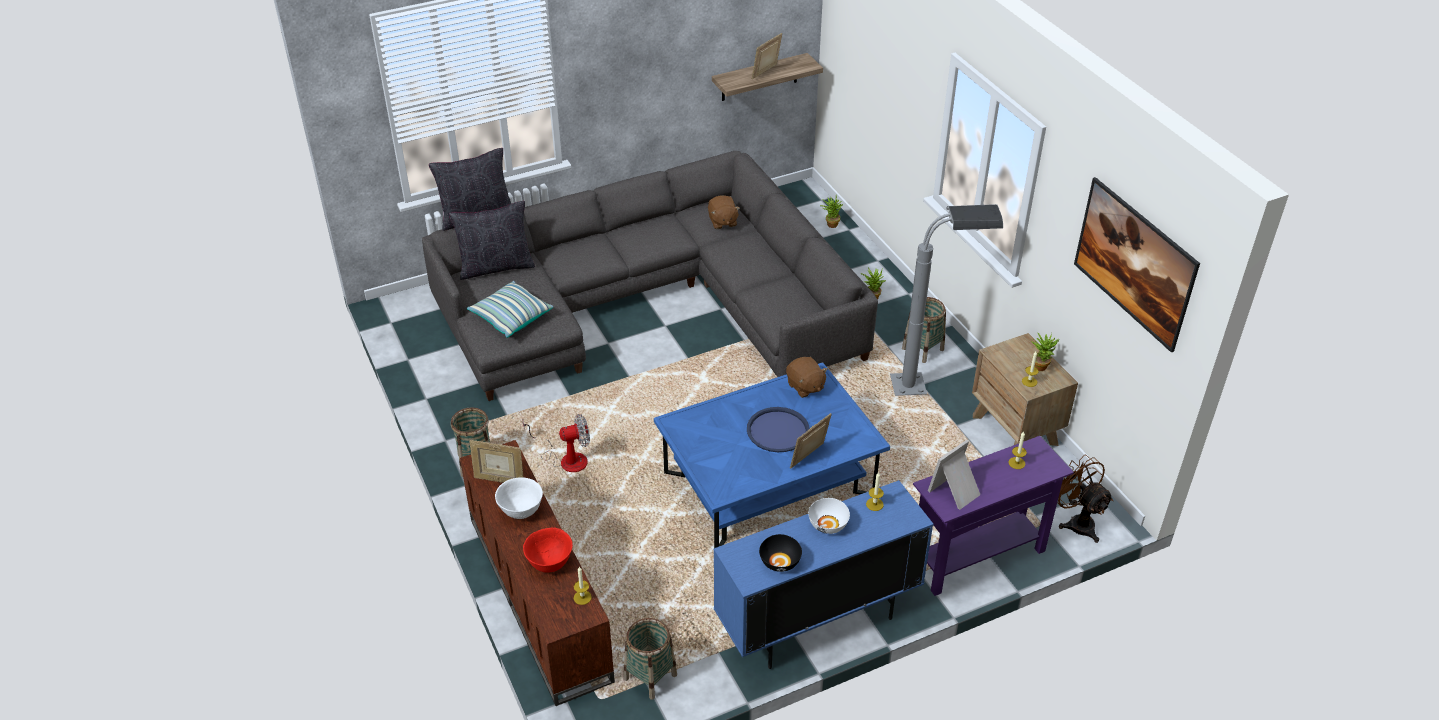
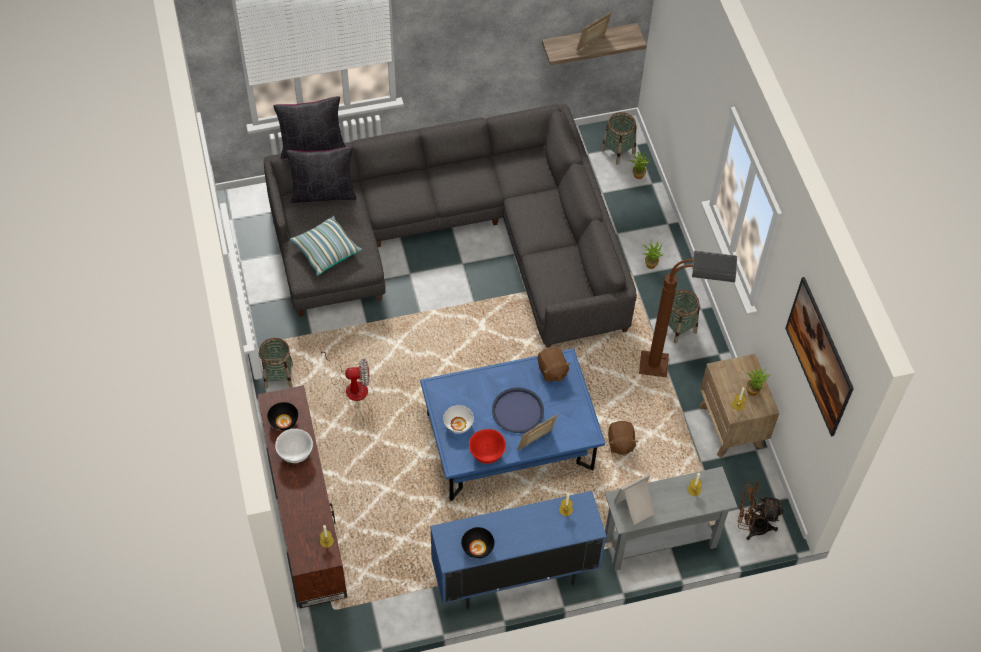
camera: 10 degrees right, 15 degrees up
(499, 480) = (284, 421): picture frame -> black bowl
(550, 562) = (308, 505): red bowl -> red bowl (487, 453)
(650, 677) = (375, 598): basket -> basket (618, 151)
(722, 222) = (529, 176): brown plush toy -> brown plush toy (620, 443)
(828, 525) = (524, 522): white bowl -> white bowl (458, 425)
(930, 385) = (673, 367): grey floor lamp -> brown floor lamp
(978, 557) = (660, 542): purple console table -> grey console table
(1076, 522) = (751, 525): brown fan -> brown fan turned 60 degrees counterclockwise

